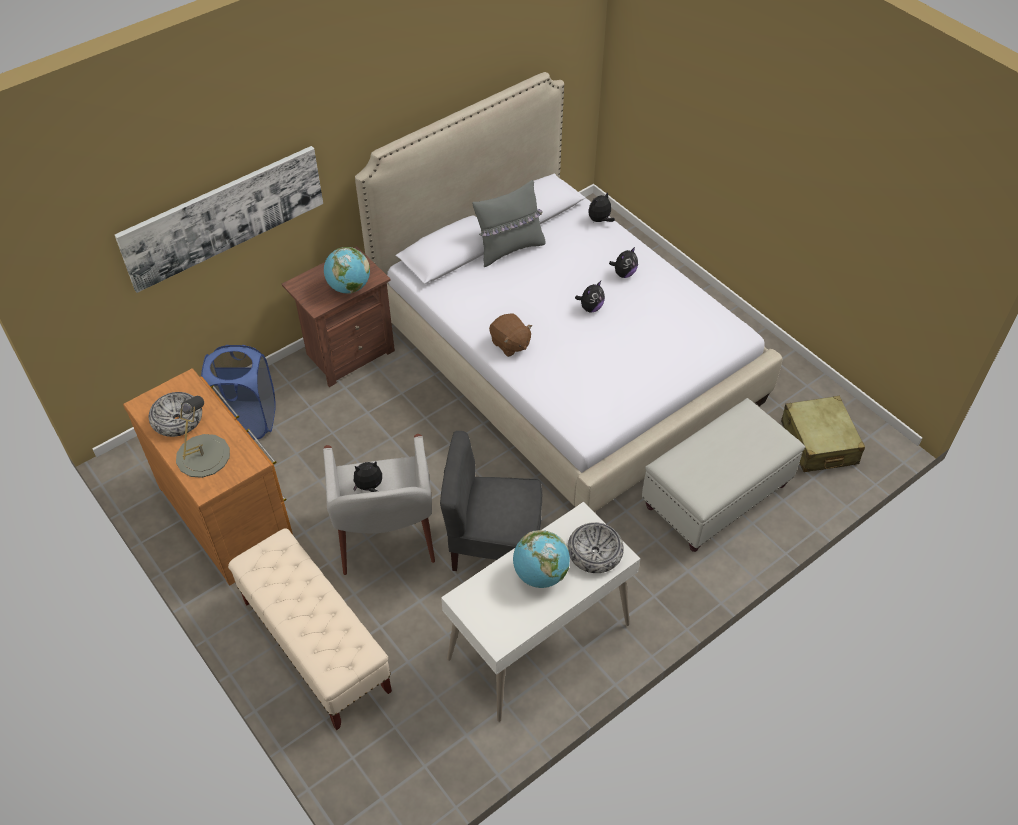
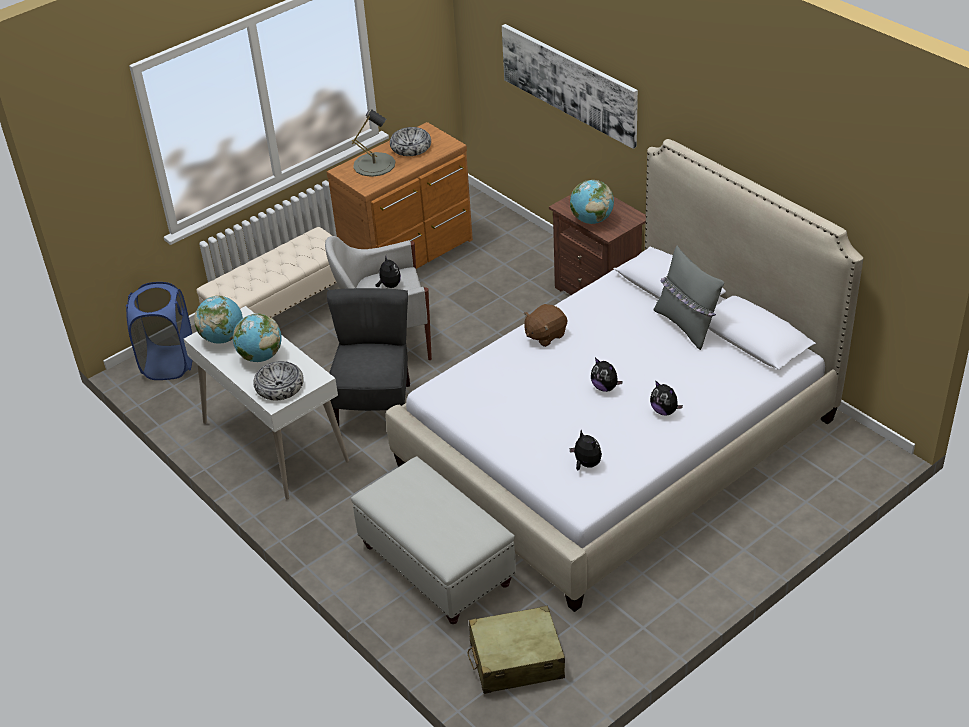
camera: 90 degrees right, 10 degrees down
(247, 421) = (509, 248): blue laundry basket -> blue laundry basket (169, 363)
(501, 616) = (223, 338): none -> globe
(600, 220) = (752, 390): plush toy -> plush toy (586, 464)

